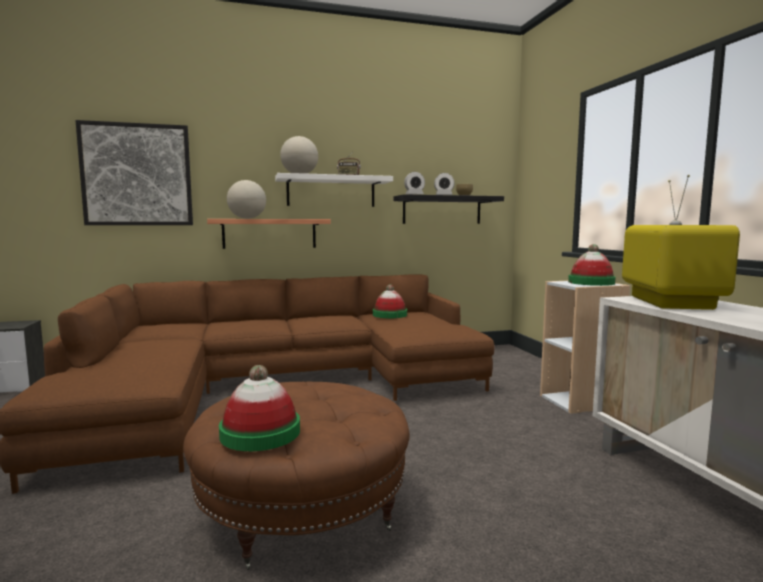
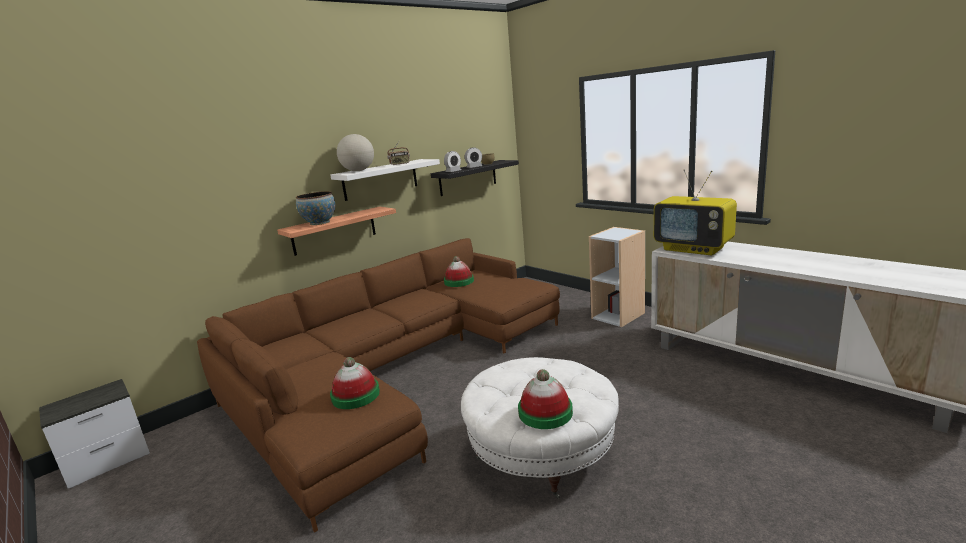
camera: 25 degrees left, 10 degrees up
(137, 175) = (195, 199): picture -> none
(247, 218) = (319, 223): globe -> bowl
(303, 508) = (541, 451): brown ottoman -> white ottoman
(591, 282) = (619, 232): hat -> hat (355, 395)
(668, 302) = (694, 248): television -> television turned 150 degrees clockwise

